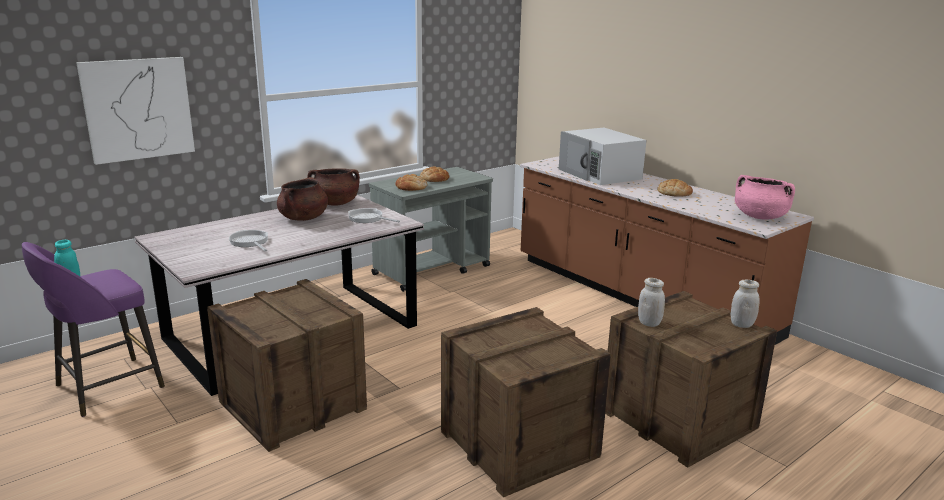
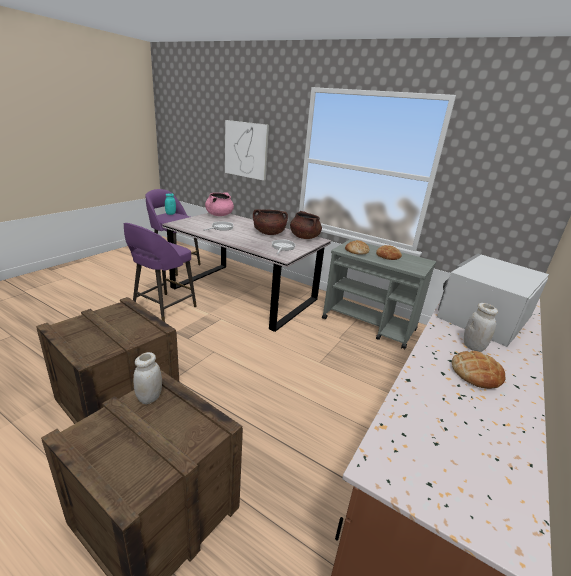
camera: 70 degrees right, 5 degrees up
(292, 406) = (163, 309): crate -> purple stool
(741, 324) = (149, 487): white jar -> white jar (473, 347)
(760, 217) = (446, 473): pink cooking pot -> pink cooking pot (219, 215)

